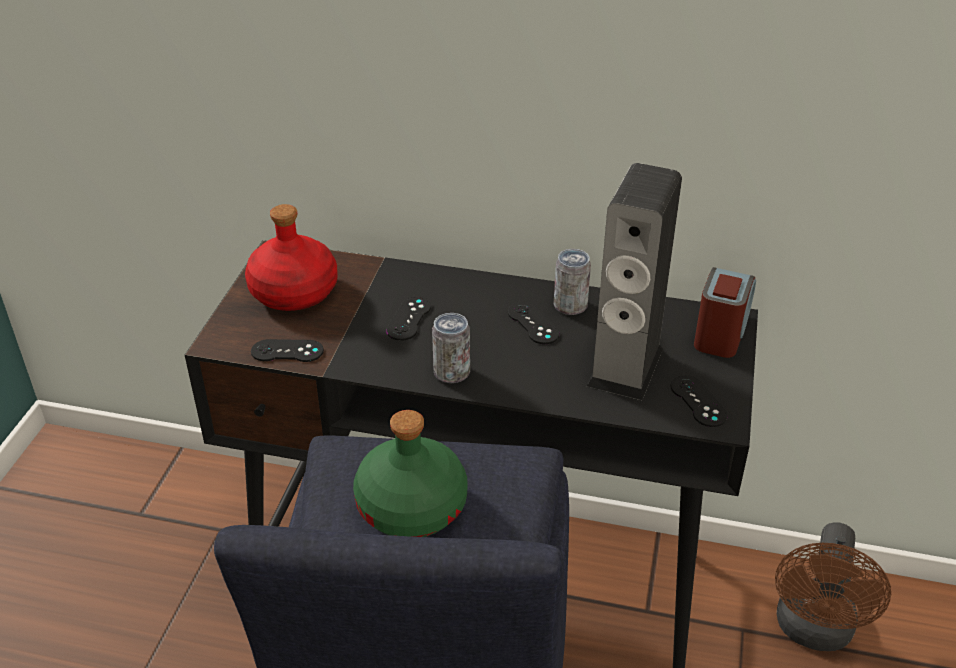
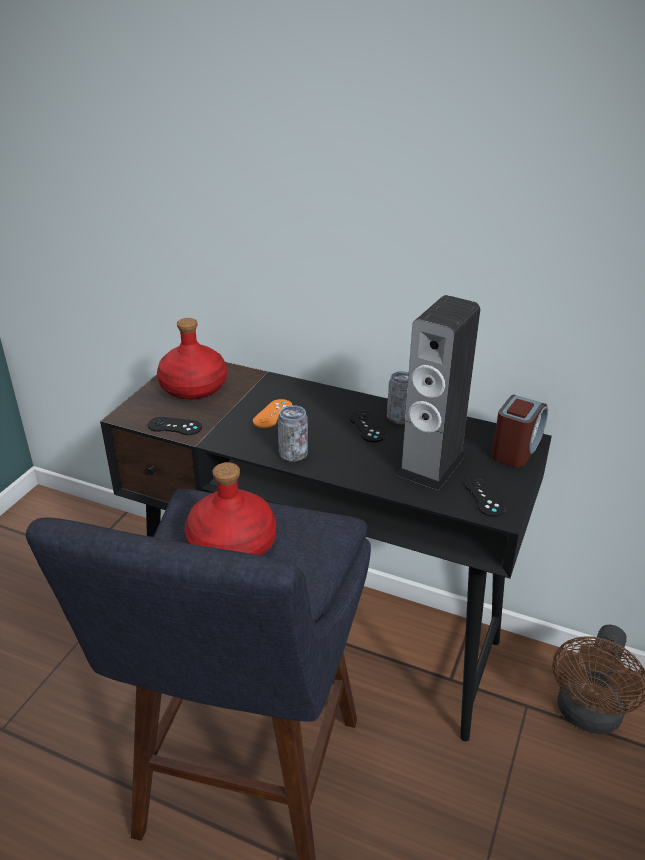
camera: 10 degrees right, 5 degrees down
(409, 319) = (273, 414): black game controller -> orange game controller
(413, 506) = (233, 545): green bottle -> red bottle

